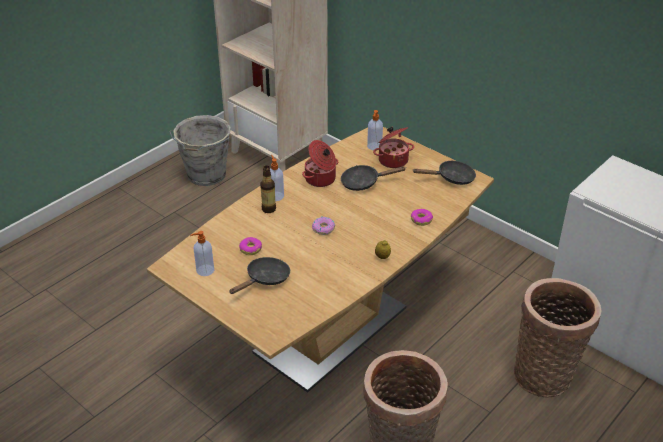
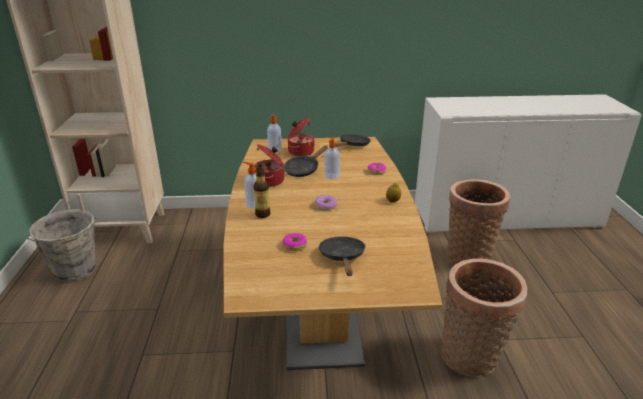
camera: 45 degrees left, 10 degrees down
(204, 270) = (283, 281): soap dispenser -> soap dispenser (331, 176)

